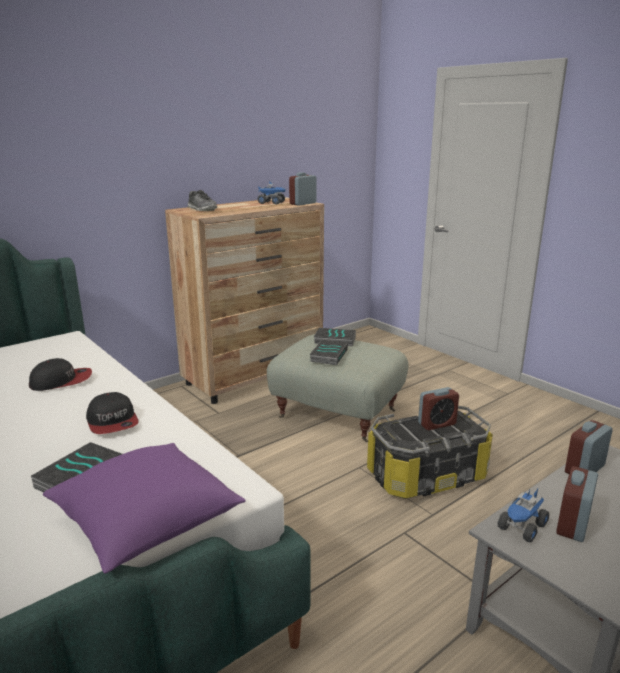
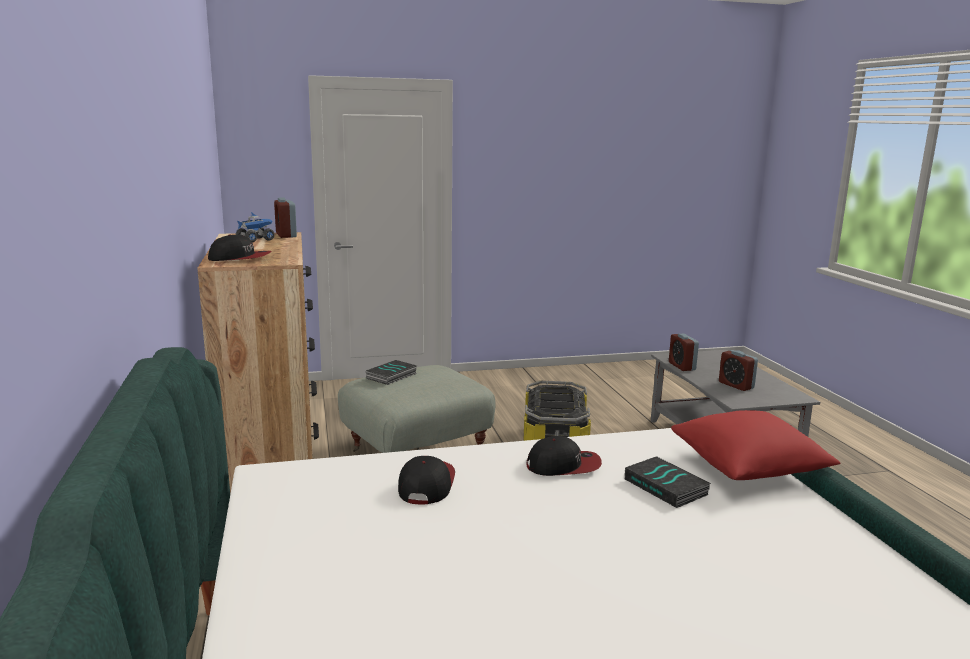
camera: 65 degrees left, 5 degrees down
(147, 524) = (748, 468): purple pillow -> red pillow
(202, 209) = (240, 258): shoe -> cap
(328, 355) = (425, 386): book -> none
(437, 424) = (553, 397): alarm clock -> none
(522, 527) = (734, 396): toy truck -> none

